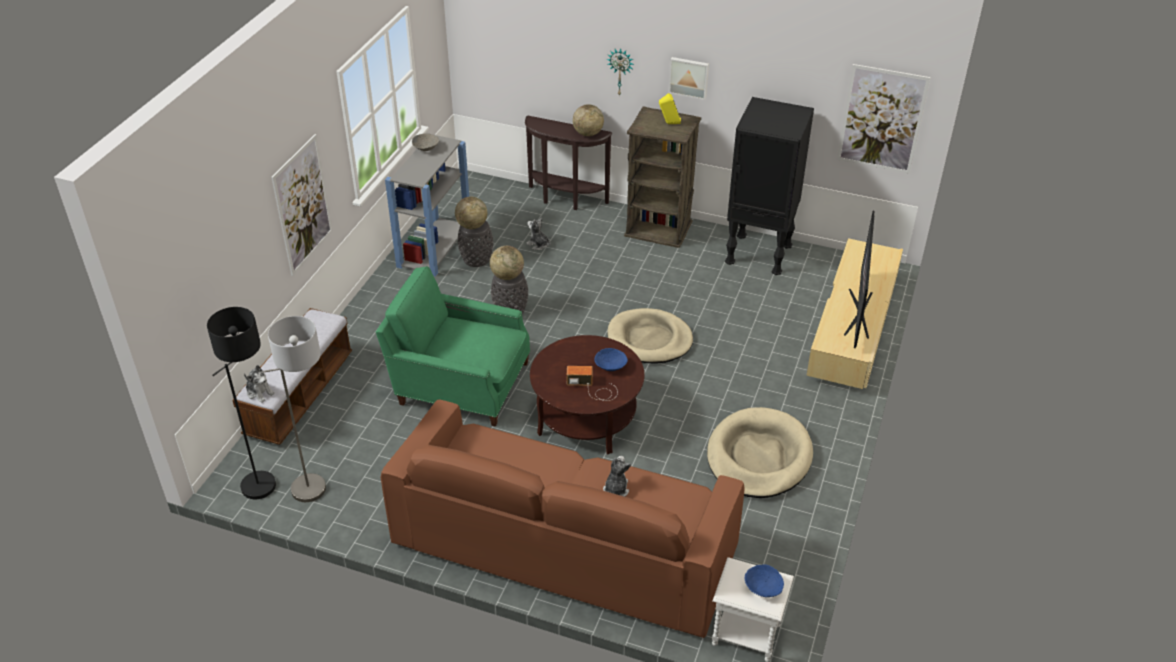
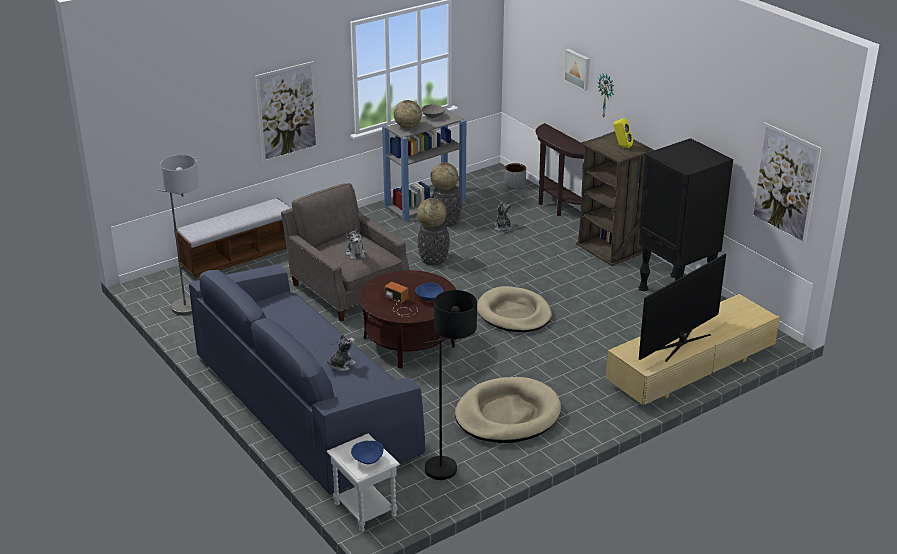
camera: 35 degrees right, 10 degrees down
(259, 392) = (192, 230): plush toy -> plush toy (356, 253)
(266, 480) = (167, 293): black floor lamp -> black floor lamp (450, 467)
(461, 382) = (348, 288): green armchair -> grey armchair
(498, 189) = (514, 185): none -> grey planter
(564, 545) = (304, 405): brown sofa -> blue sofa
(588, 133) = (576, 147): globe -> globe (407, 127)
(689, 77) = (650, 110): picture -> picture (578, 69)

